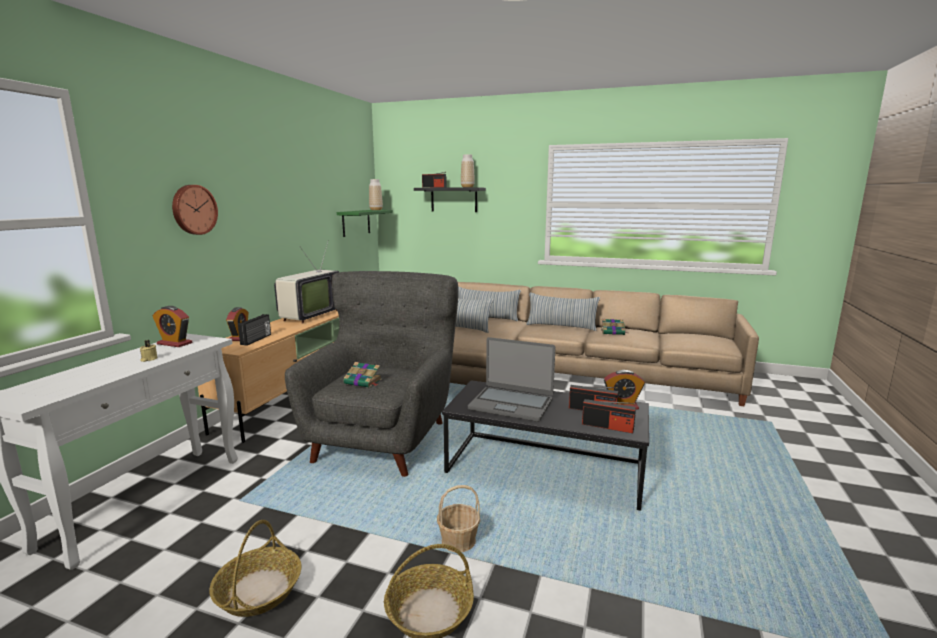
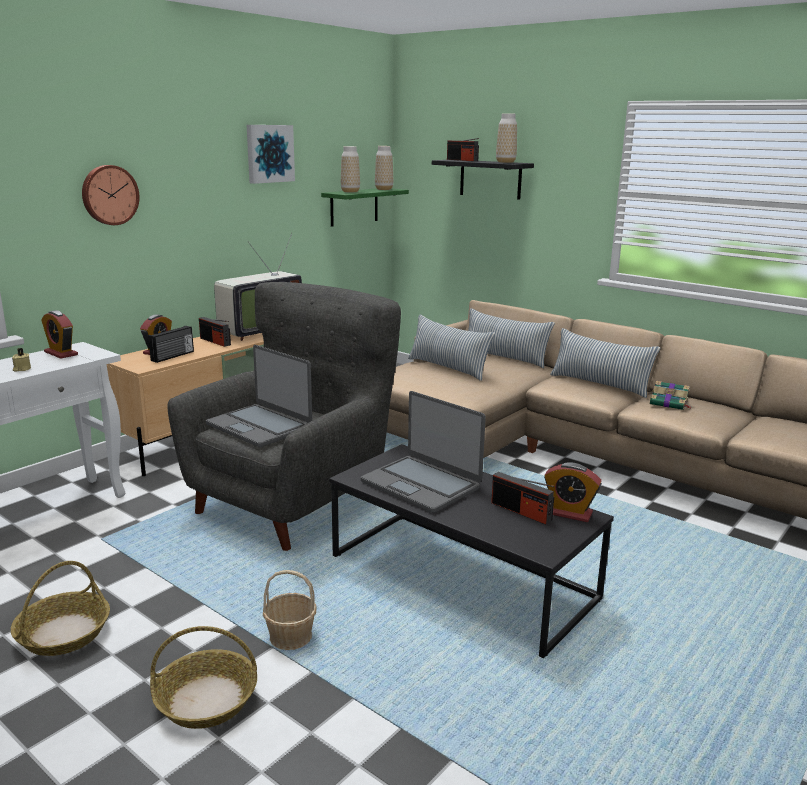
camera: 20 degrees right, 5 degrees up
(303, 181) = (269, 153): none -> picture
(356, 211) = (350, 192): none -> vase
(363, 382) = (260, 426): book -> laptop
(607, 427) = (517, 537): radio -> radio (215, 341)

